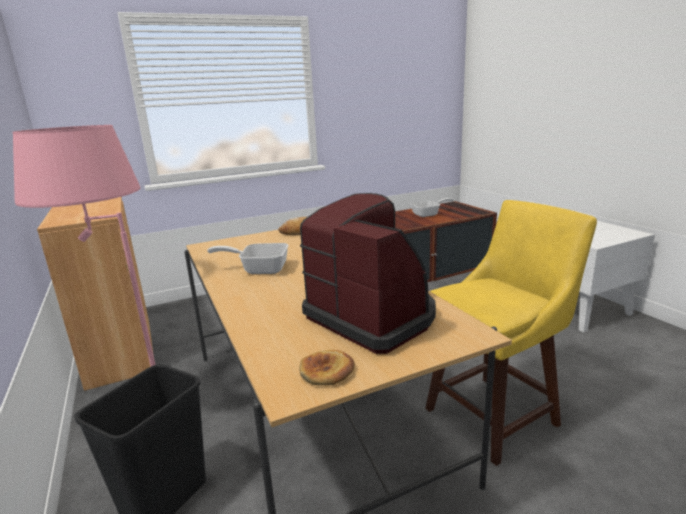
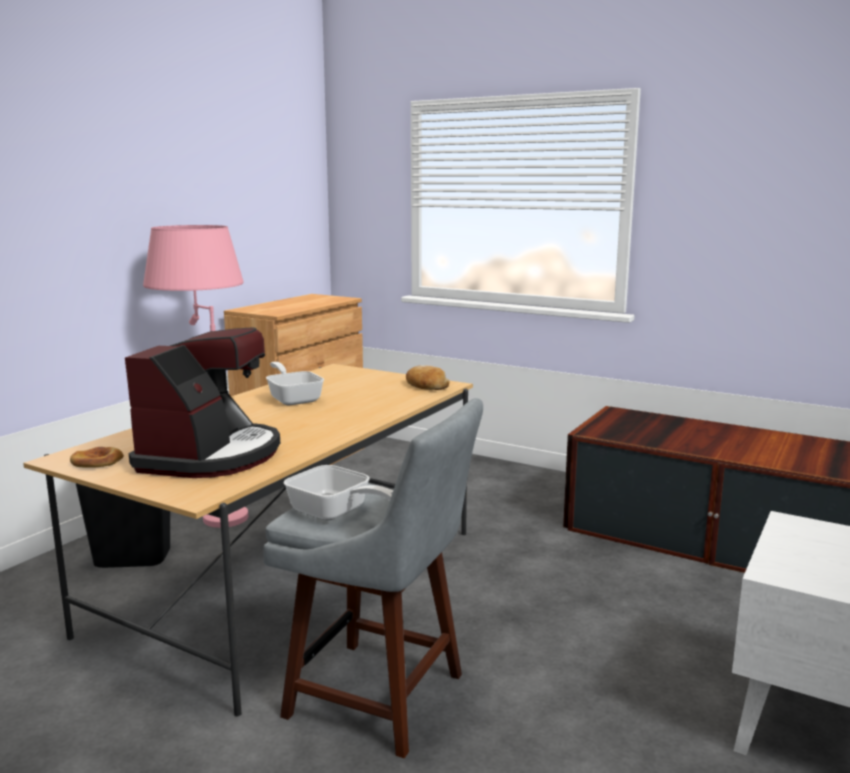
camera: 55 degrees right, 5 degrees down
(428, 214) = (774, 448): frying pan -> frying pan (335, 513)
(494, 414) = (382, 697): yellow stool -> grey stool

